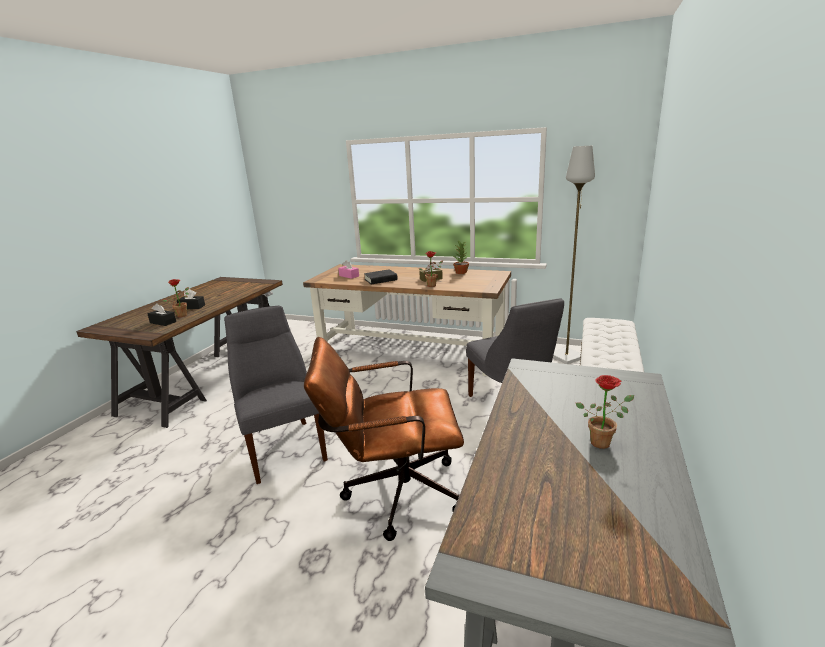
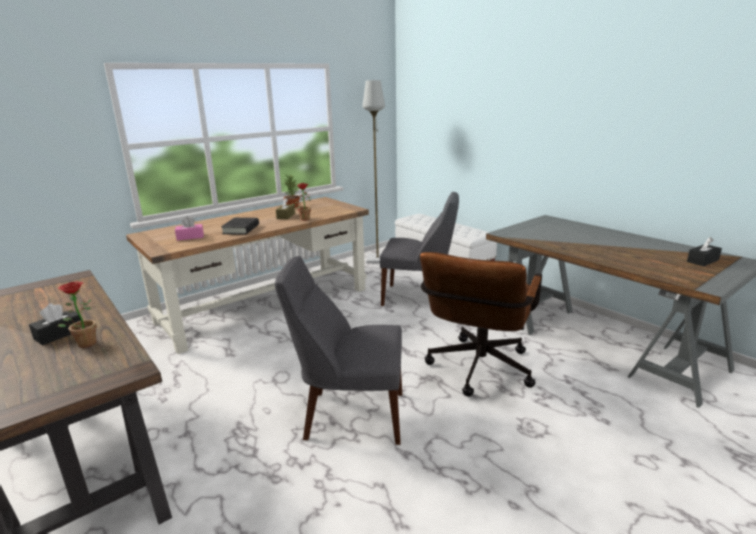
camera: 60 degrees left, 0 degrees up
(163, 322) = (86, 360): black tissue box -> black tissue box (702, 261)
(603, 441) = (607, 240): potted plant -> none

